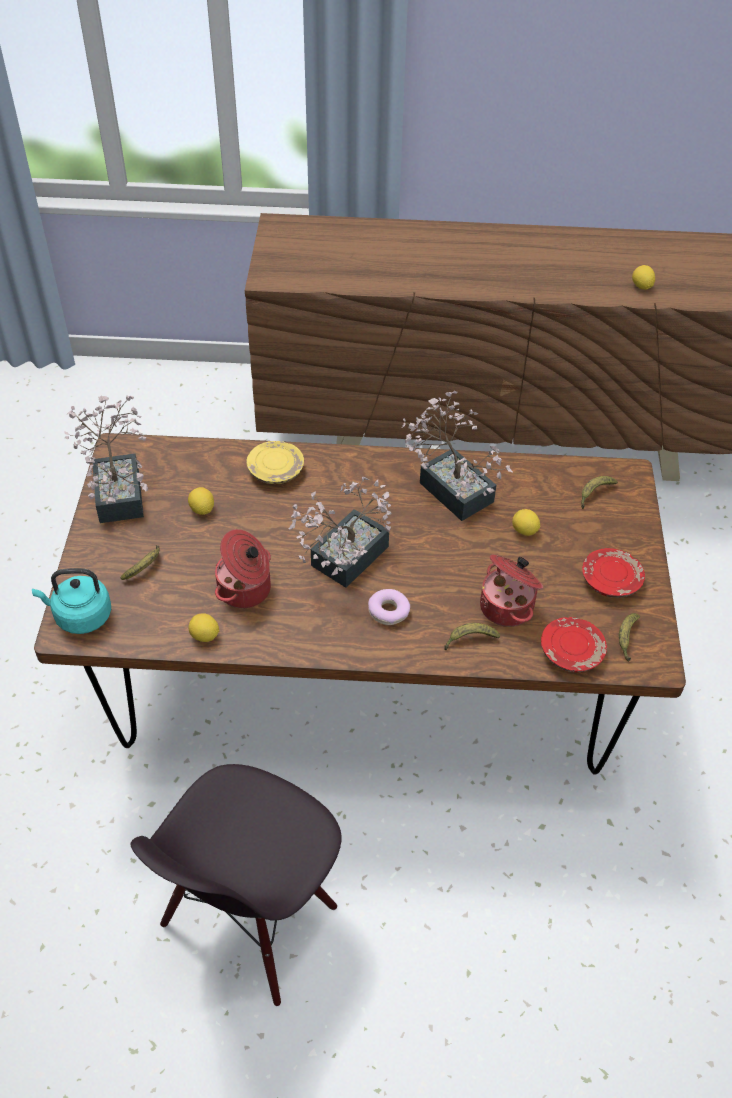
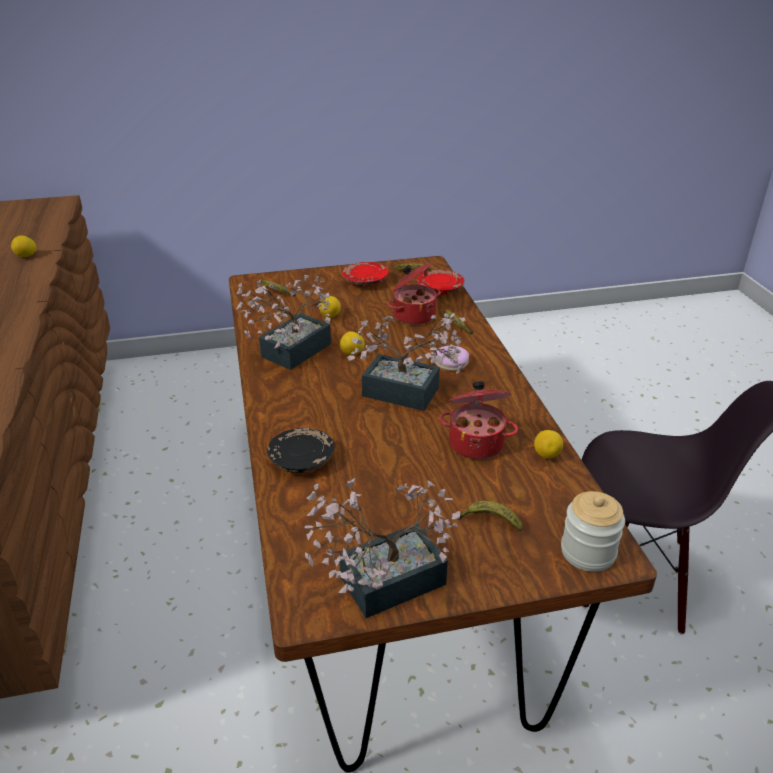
camera: 105 degrees left, 15 degrees down
(80, 616) = (588, 552): turquoise kettle -> jar
(202, 509) = (384, 500): lemon -> lemon (352, 353)
(276, 470) = (301, 459): yellow plate -> black plate

